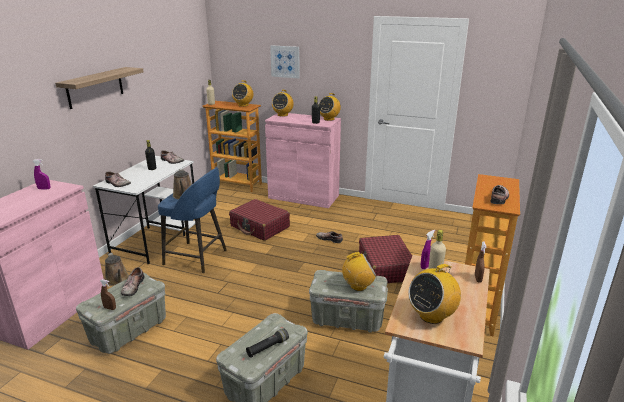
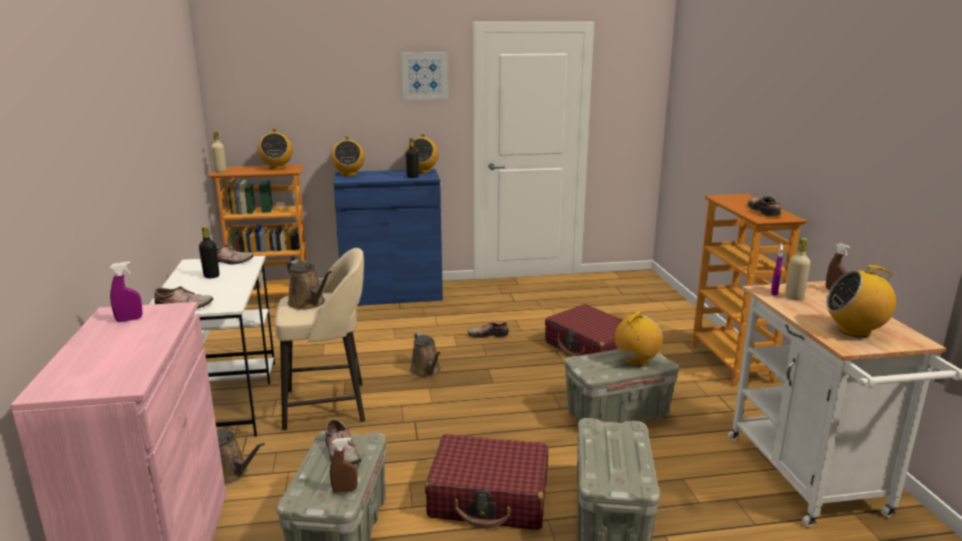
camera: 30 degrees left, 5 degrees down
(95, 87) = (119, 138): shelf -> none
(197, 257) = (328, 405): blue stool -> beige stool
(260, 227) = (375, 343): red suitcase -> red suitcase (489, 497)
(267, 347) = (630, 456): black flashlight -> none
(268, 253) = (426, 371): none -> brown watering can
(285, 61) = (340, 94): picture -> picture (424, 75)
(303, 197) = (392, 294): pink cabinet -> blue cabinet
(431, 315) = (854, 331): radio -> radio turned 75 degrees clockwise

